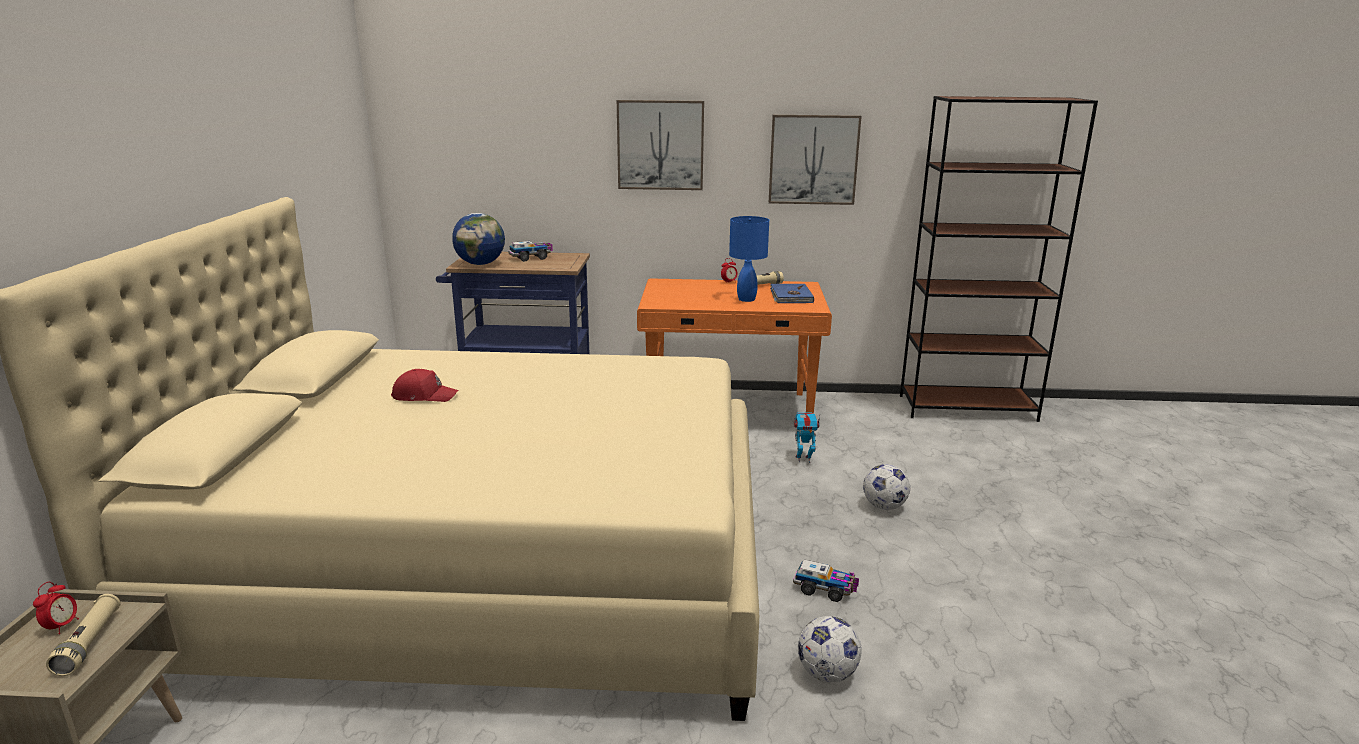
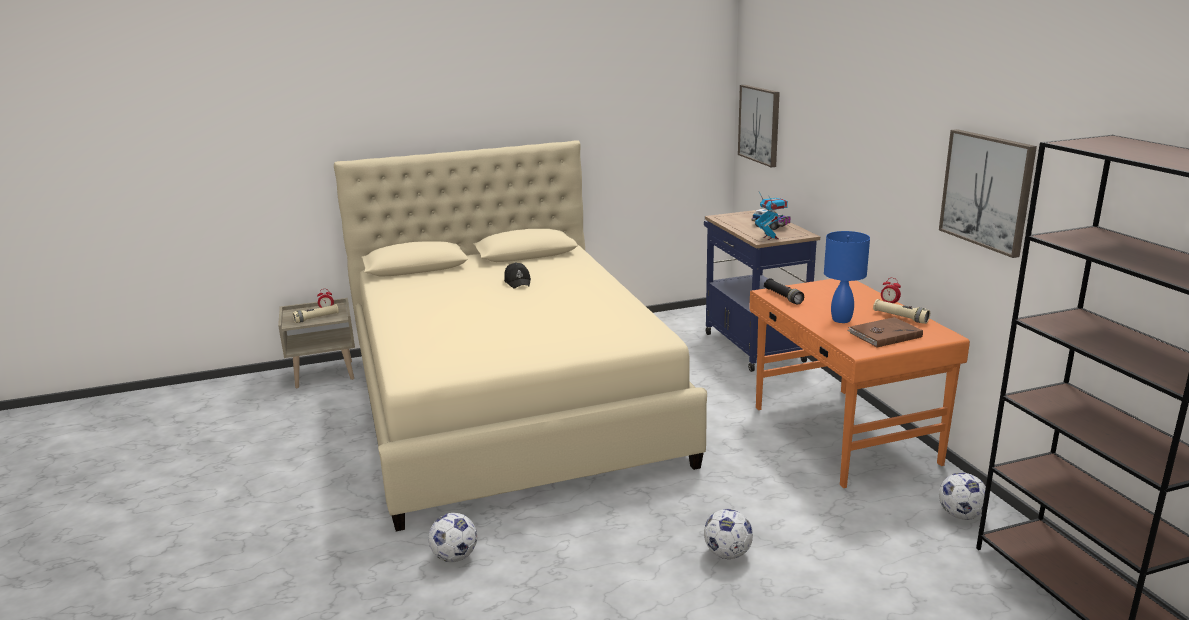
camera: 70 degrees right, 0 degrees up
(424, 396) = (518, 282): red cap -> black cap
(480, 264) = (729, 220): globe -> none
(660, 145) = (873, 144): picture -> picture (759, 124)
(672, 303) = (783, 297): none -> black flashlight
(790, 296) = (884, 335): blue book -> brown book
(803, 459) = (782, 493): toy robot -> toy robot (770, 238)
(825, 589) = (560, 540): toy truck -> none
(869, 409) = (960, 515): none -> football

